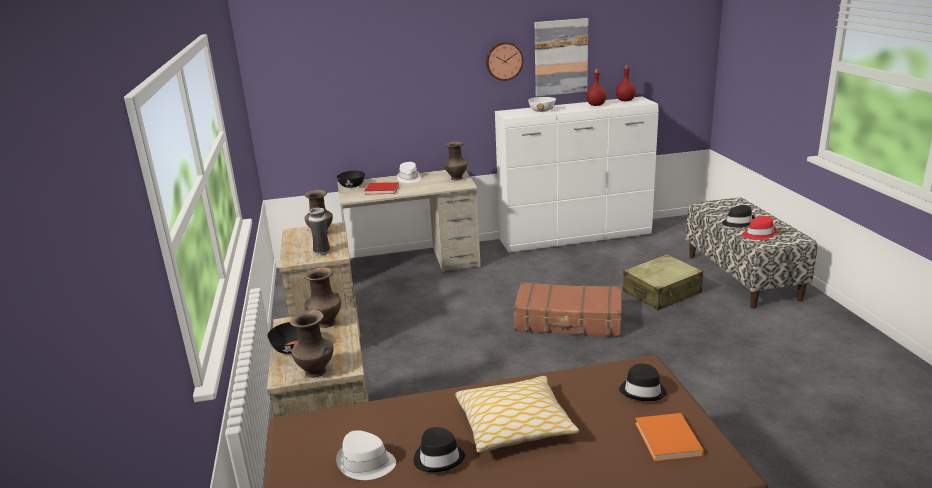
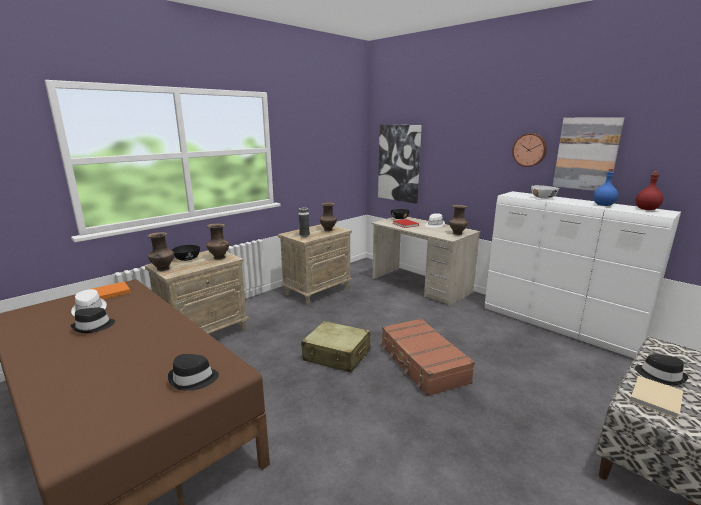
camera: 55 degrees right, 5 degrees down
(317, 107) = (399, 163): none -> picture
(514, 425) = (133, 340): pillow -> none
(596, 105) = (603, 205): red bottle -> blue bottle
(662, 292) = (536, 399): beige suitcase -> beige suitcase (337, 355)
(668, 440) = (115, 408): orange book -> orange book (109, 293)
(759, 234) = (656, 397): red hat -> beige book

